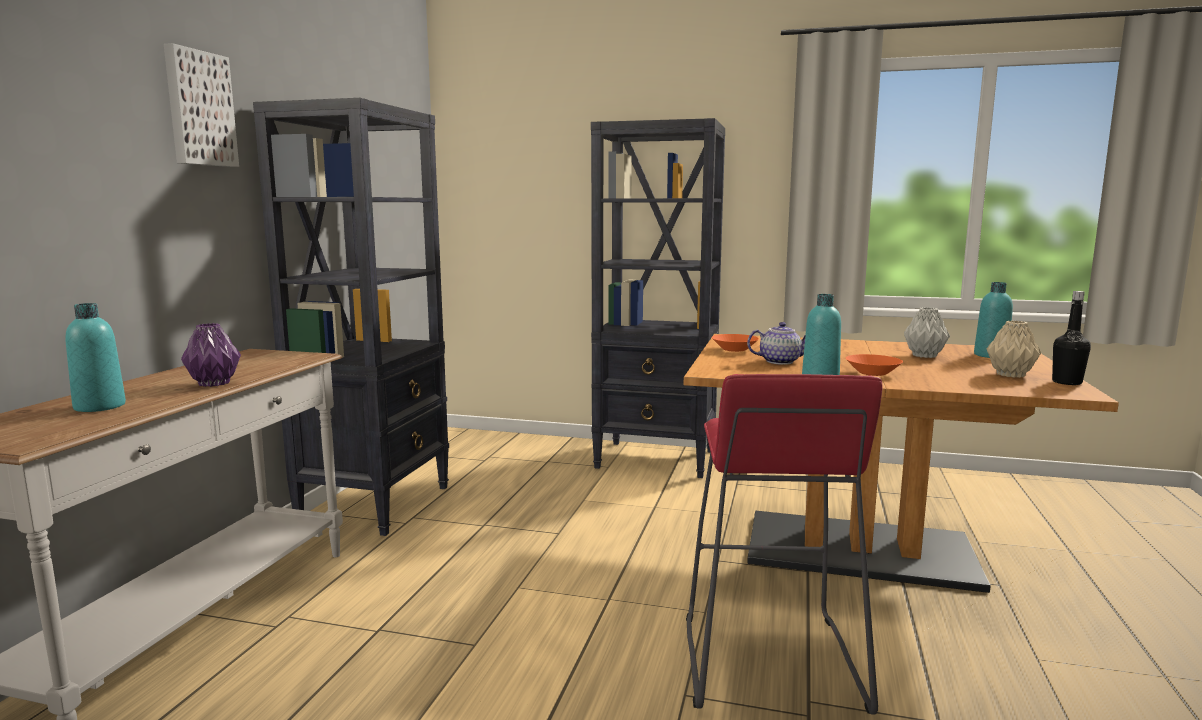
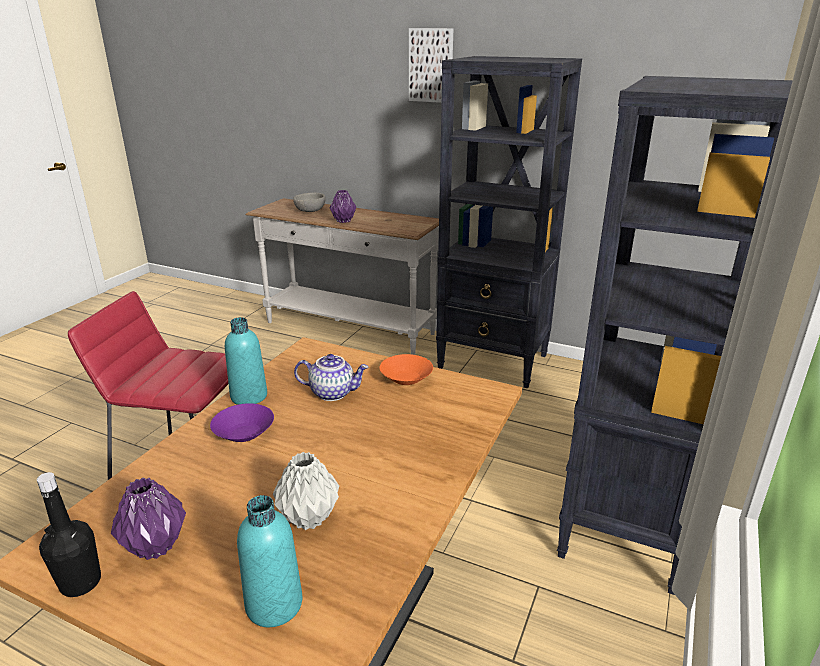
camera: 100 degrees right, 15 degrees up
(100, 406) = (311, 211): turquoise bottle -> grey bowl
(780, 361) = (333, 392): teapot -> teapot turned 90 degrees counterclockwise
(872, 373) = (245, 434): orange bowl -> purple bowl
(1011, 375) = (154, 547): beige vase -> purple vase

